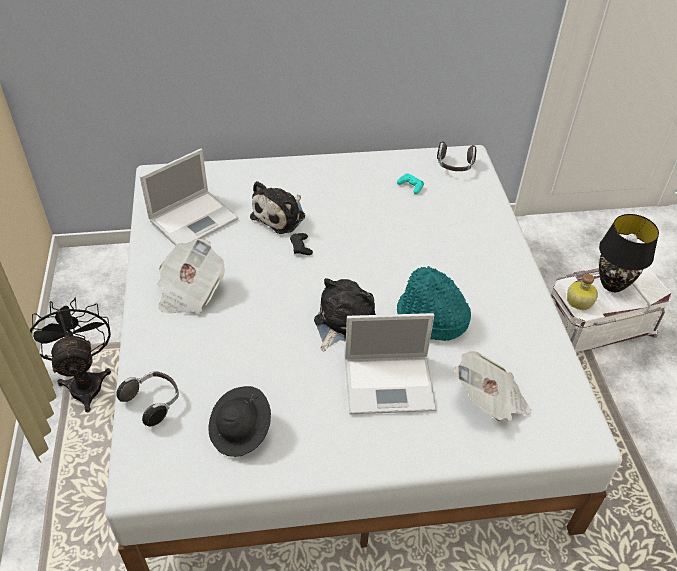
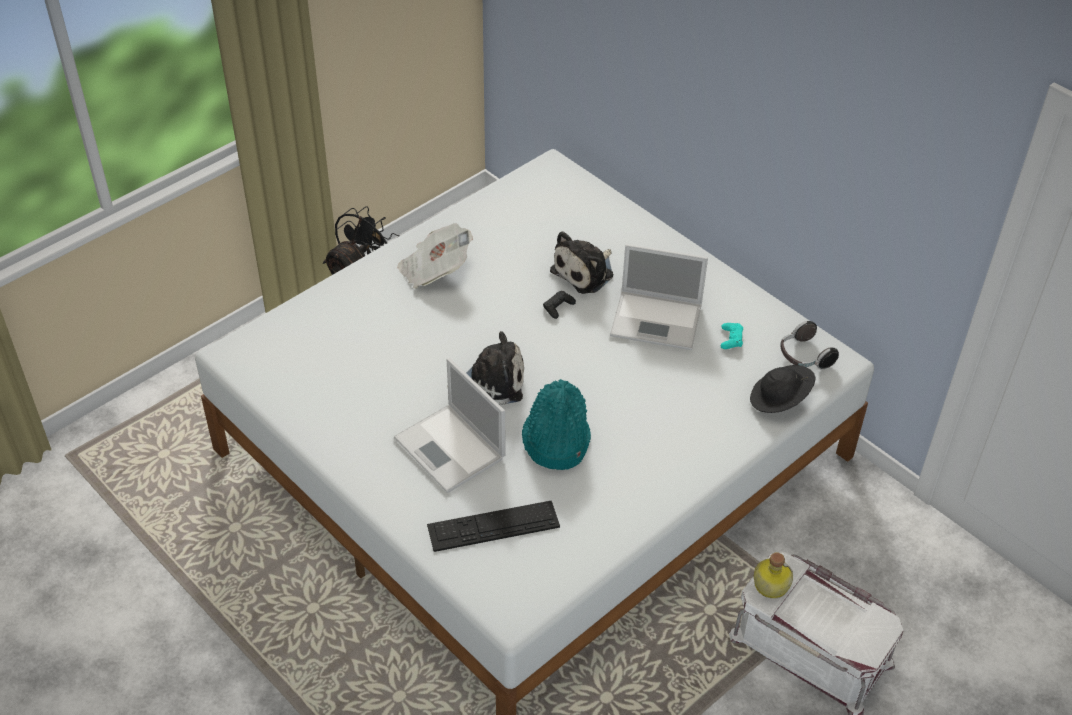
camera: 55 degrees right, 0 degrees up
(153, 402) = (306, 318): headphones -> none
(195, 219) = (522, 222): laptop -> laptop (658, 320)
(241, 431) = (322, 382): black hat -> black hat (779, 400)
(280, 216) = (585, 272): plush toy -> plush toy turned 45 degrees counterclockwise
(490, 400) = (493, 526): newspaper -> keyboard
(611, 285) = (831, 606): black table lamp -> none

